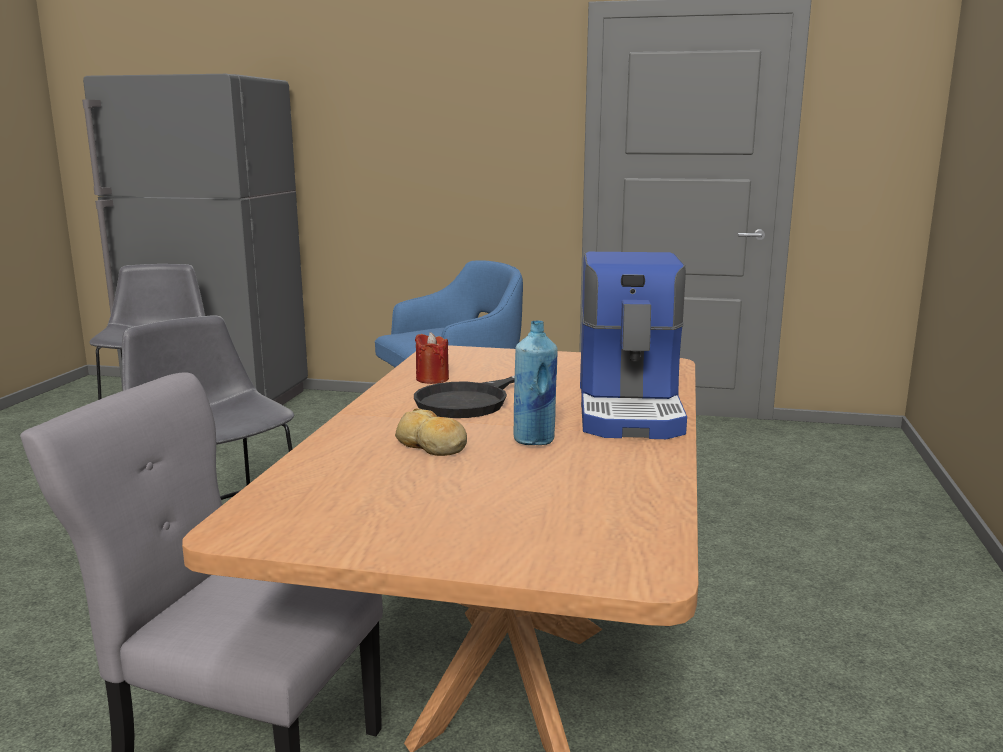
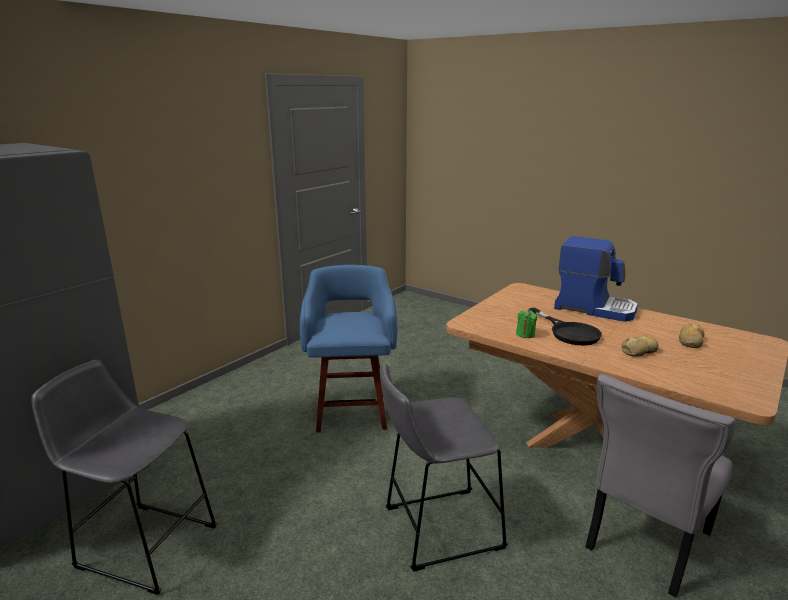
camera: 65 degrees left, 5 degrees up
(432, 379) = (525, 334): red candle -> green candle
(533, 485) = (690, 341): none -> bread
(534, 440) = (635, 331): blue bottle -> none

